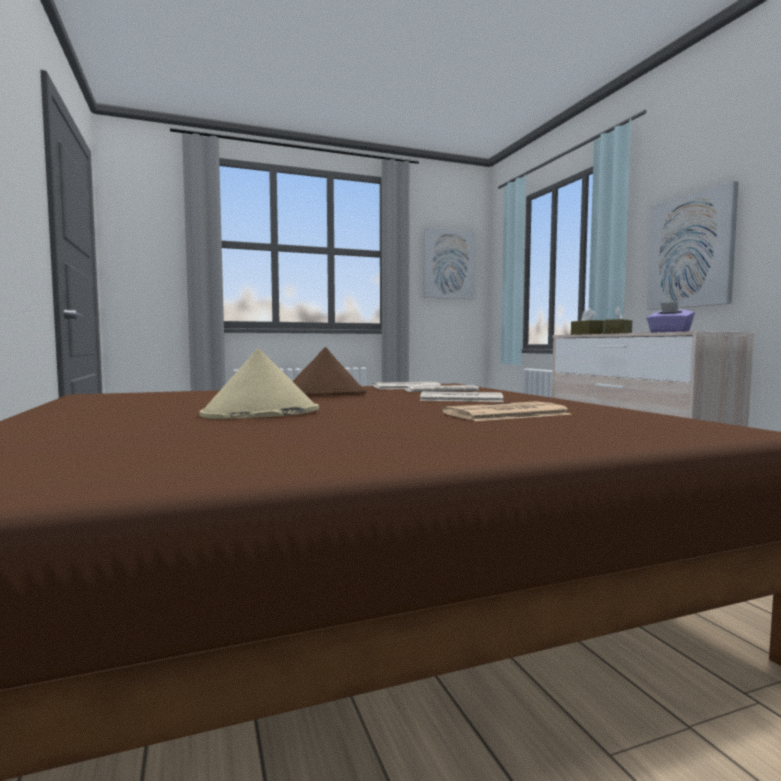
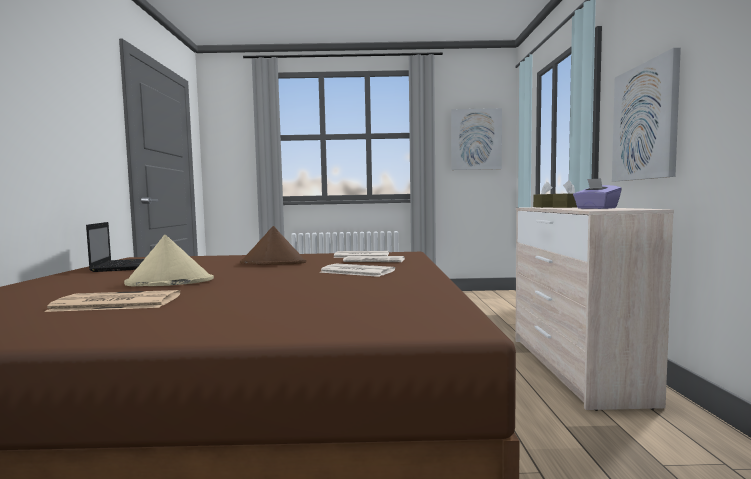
camera: 20 degrees right, 0 degrees up
(108, 402) = (122, 266): none -> laptop
(505, 414) = (329, 292): newspaper -> newspaper (114, 303)

